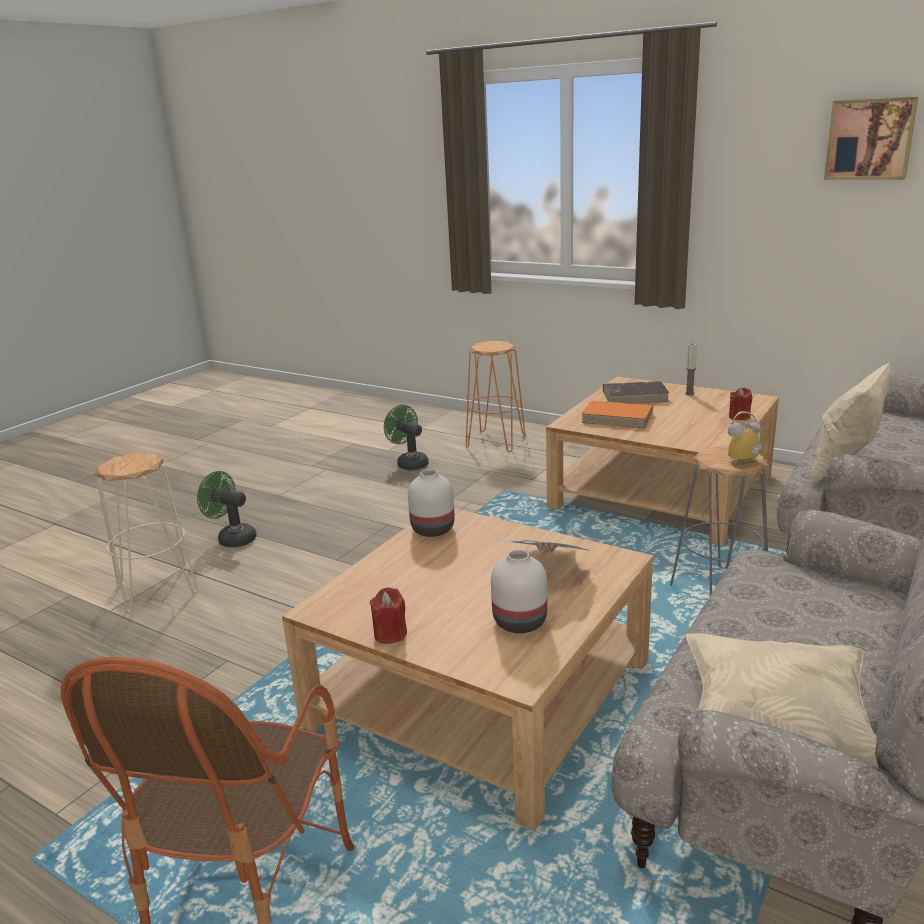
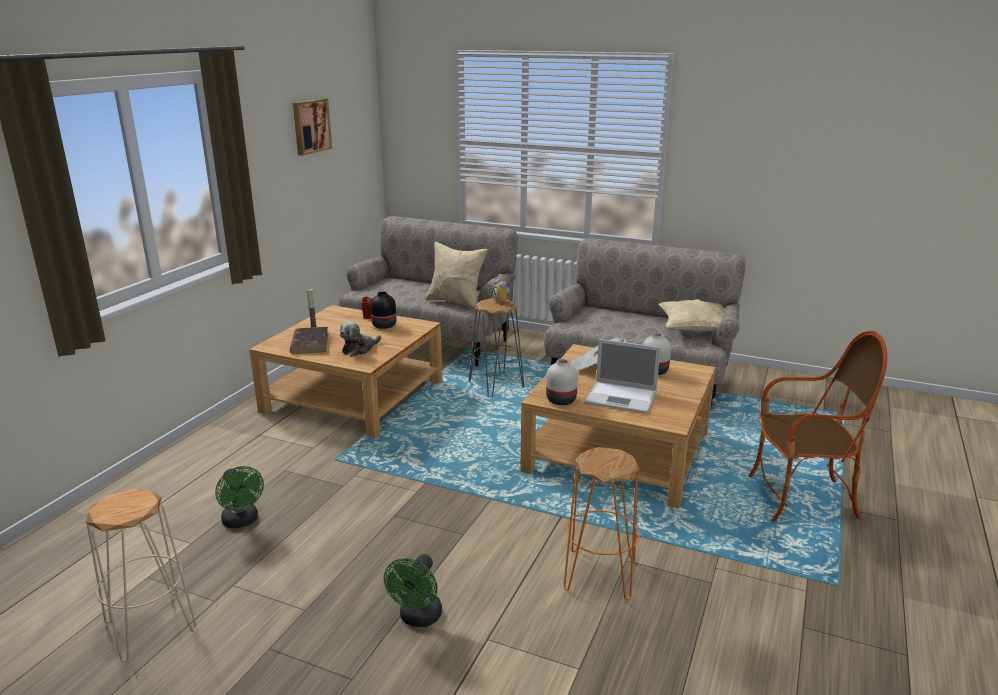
camera: 100 degrees left, 0 degrees up
(157, 588) = (529, 646): beige stool -> beige stool (150, 627)
(390, 634) = (684, 400): red candle -> none
(409, 463) = (242, 521): green fan -> green fan turned 75 degrees counterclockwise
(423, 577) = (622, 398): none -> laptop
(495, 441) = (204, 472): orange stool -> orange stool (600, 575)
(618, 418) = (359, 349): orange book -> plush toy
(706, 426) = (384, 325): none -> black vase

